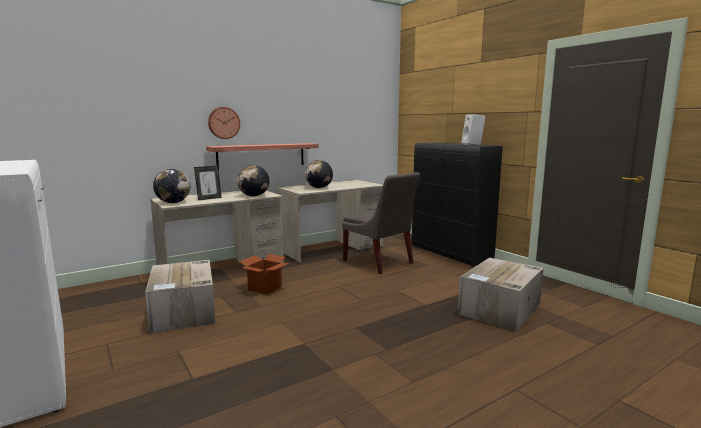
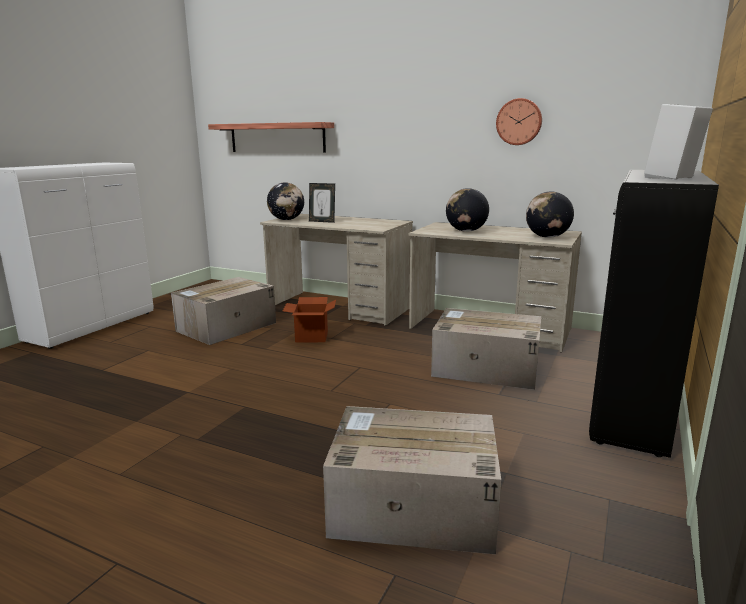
camera: 60 degrees right, 5 degrees up
(223, 123) = (375, 131): wall clock -> wall clock (519, 122)
(254, 196) = (361, 226): globe -> globe (547, 237)
(262, 156) = (420, 176): shelf -> shelf (277, 138)
(380, 263) = (484, 368): grey chair -> cardboard box

